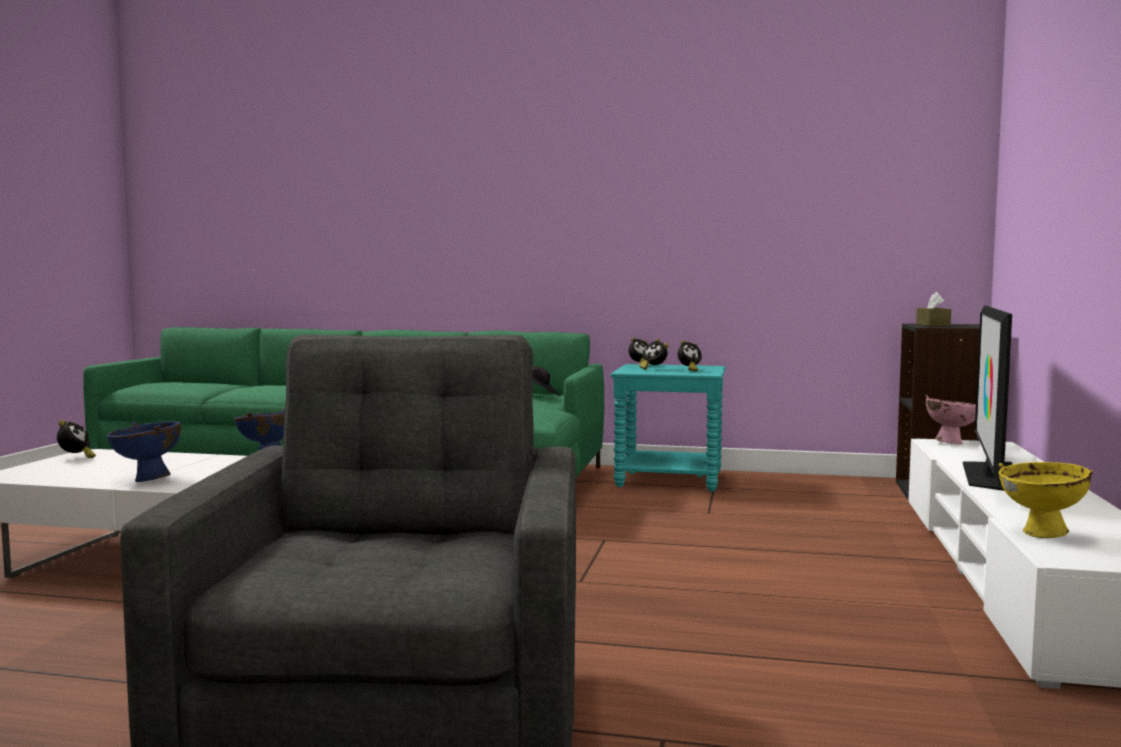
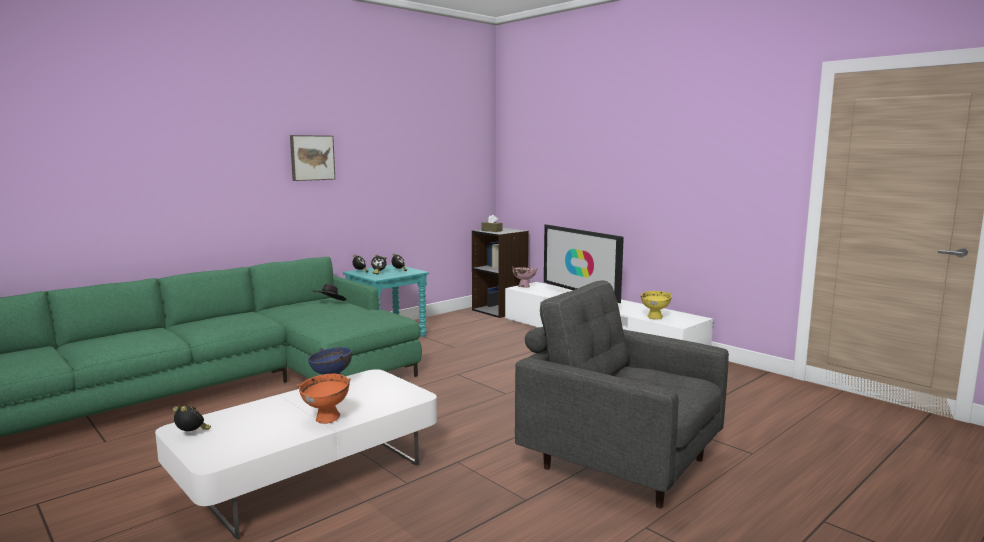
camera: 55 degrees left, 5 degrees up
(147, 480) = (327, 420): blue bowl -> orange bowl
(591, 187) = (311, 157): none -> picture

